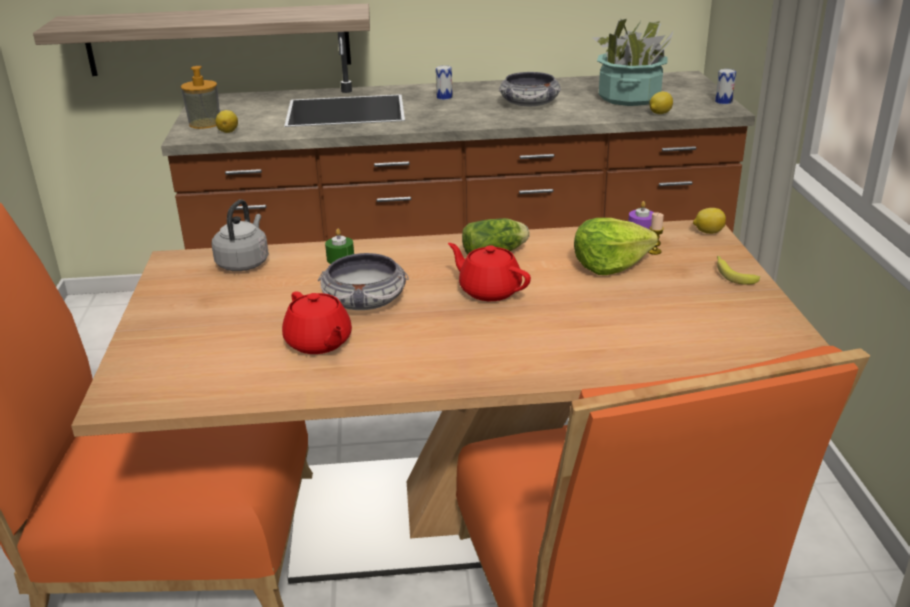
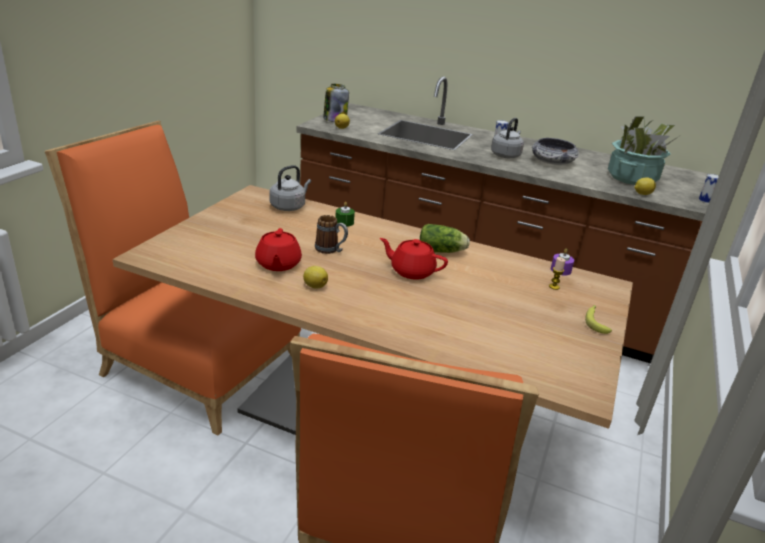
camera: 25 degrees right, 0 degrees up
(205, 123) = (334, 120): soap dispenser -> jar
(218, 40) = (373, 71): shelf -> none
(365, 300) = (331, 250): bowl -> mug
(471, 110) = (506, 155): none -> grey kettle
(489, 290) = (411, 271): red teapot -> red teapot turned 45 degrees counterclockwise
(609, 265) = (511, 284): lettuce -> none
(708, 232) = (611, 288): lemon -> lemon (314, 286)

